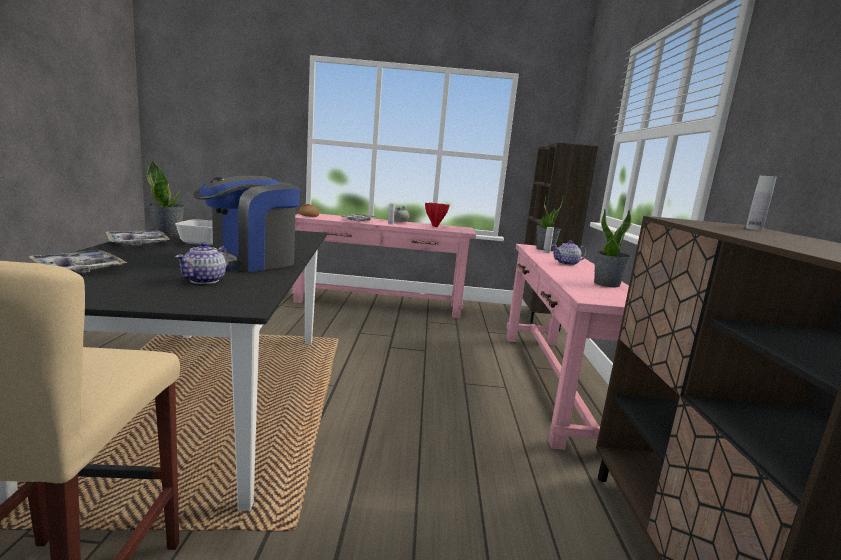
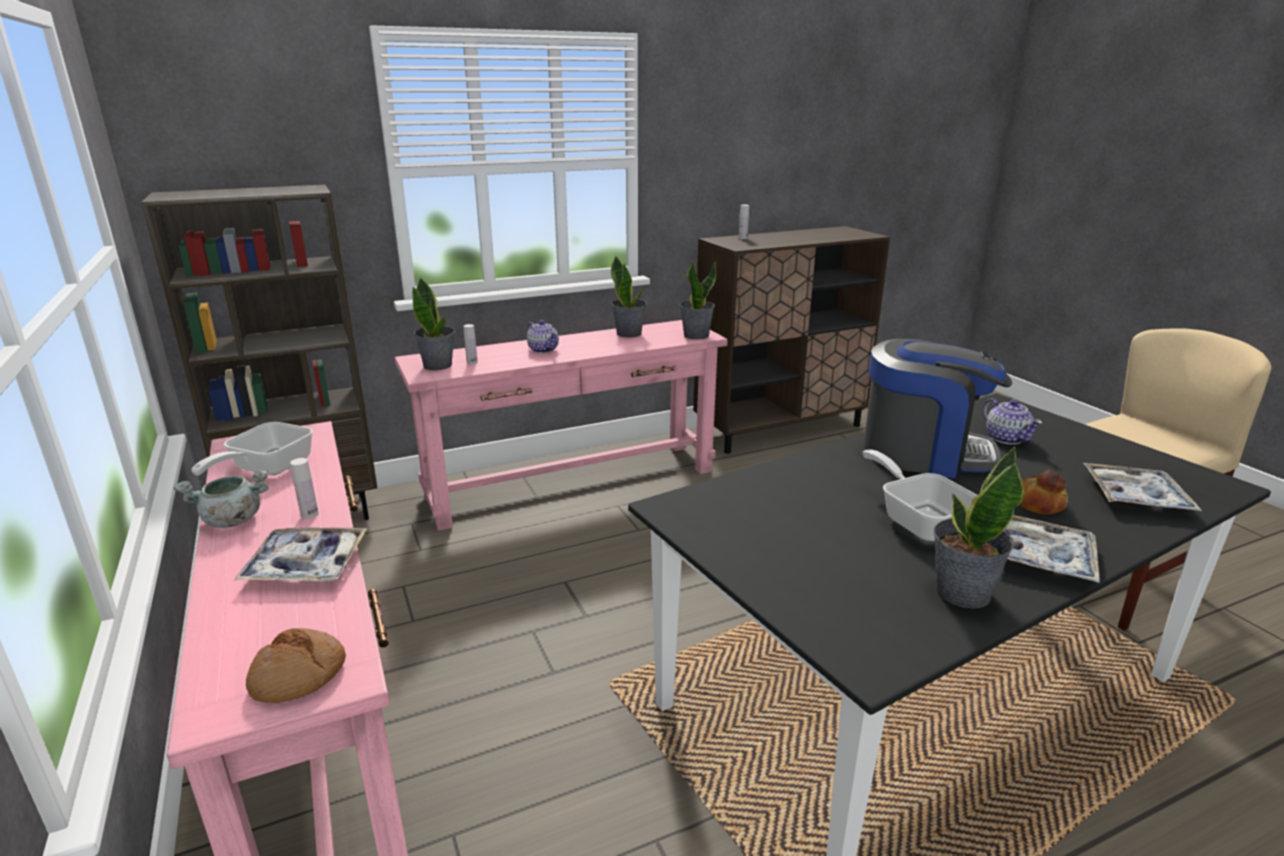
camera: 115 degrees left, 10 degrees up
(151, 256) = (1039, 503): none -> bread
(205, 280) = (1006, 438): teapot -> teapot turned 75 degrees clockwise
(434, 226) = (265, 469): red vase -> frying pan
(593, 296) = (696, 335): none -> potted plant

